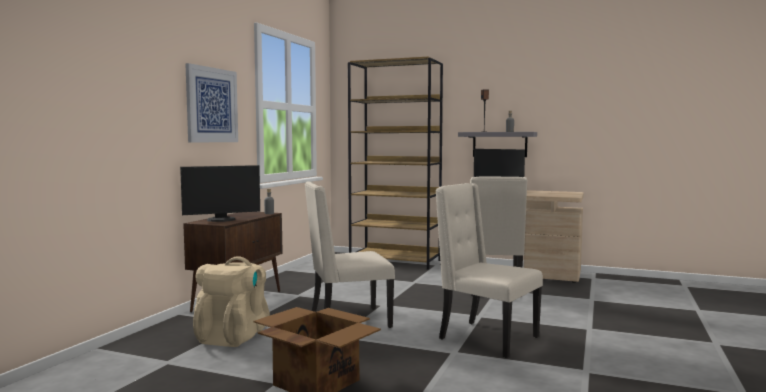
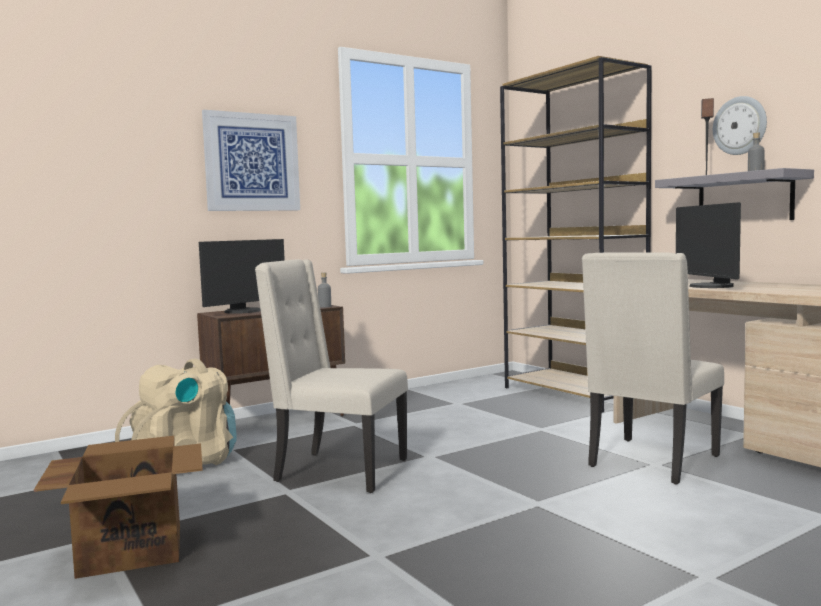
camera: 35 degrees right, 0 degrees up
(221, 220) = (244, 311): monitor -> monitor turned 60 degrees counterclockwise
(486, 338) = (472, 544): beige chair -> none
(497, 105) = (740, 125): none -> wall clock

